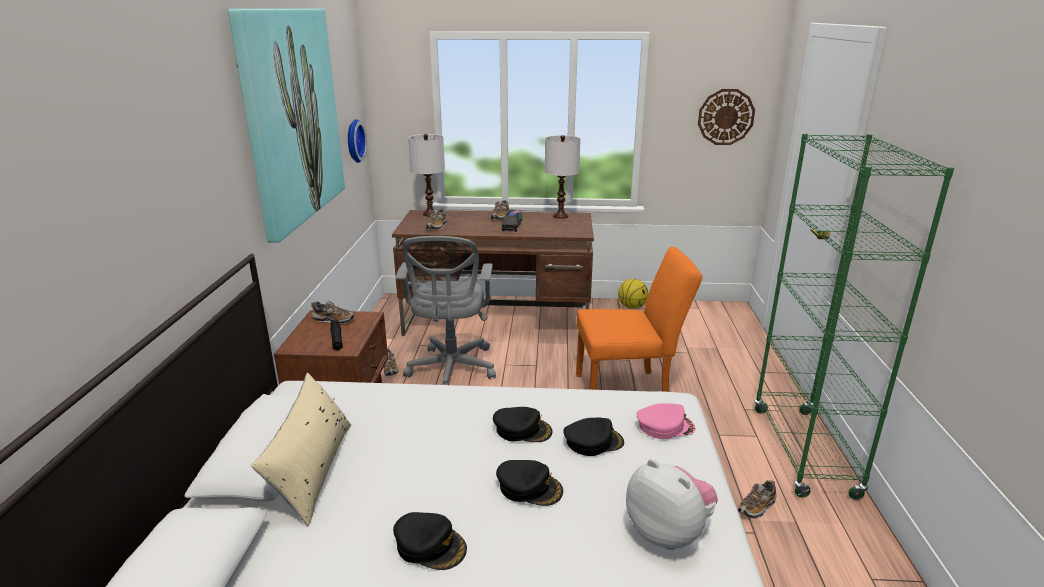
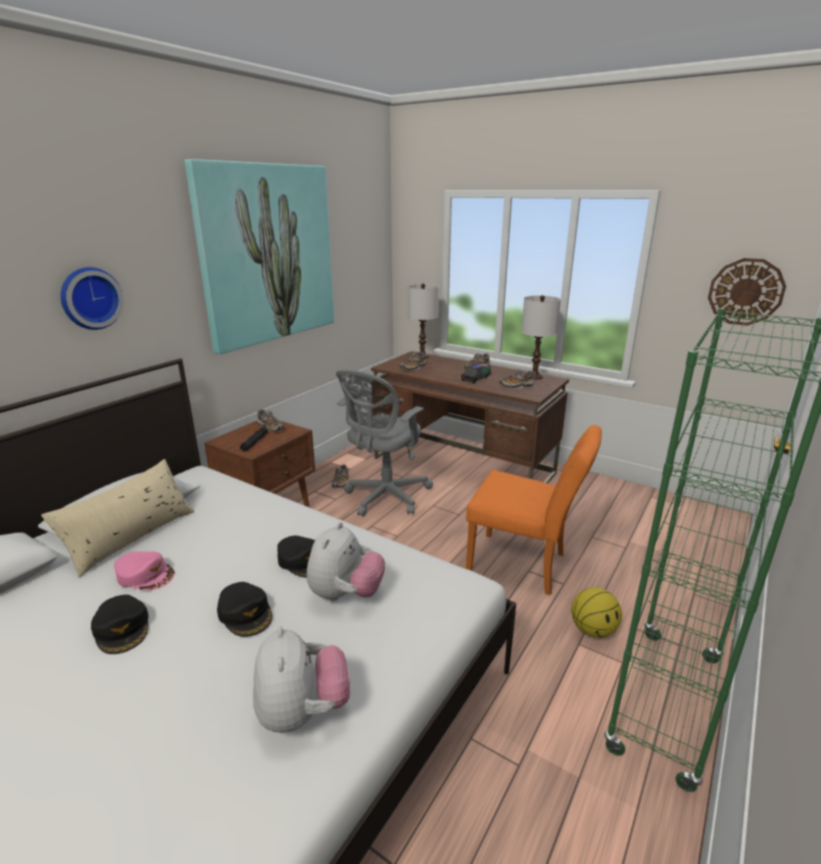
camera: 30 degrees right, 0 degrees up
(353, 141) = (365, 284): wall clock -> wall clock (90, 298)
(593, 441) = (346, 594): black cap -> plush toy
(632, 307) = (606, 485): basketball -> basketball (593, 630)
(665, 426) = (428, 606): pink cap -> pink cap (145, 575)
(756, 507) = (548, 739): shoe -> shoe (516, 386)

